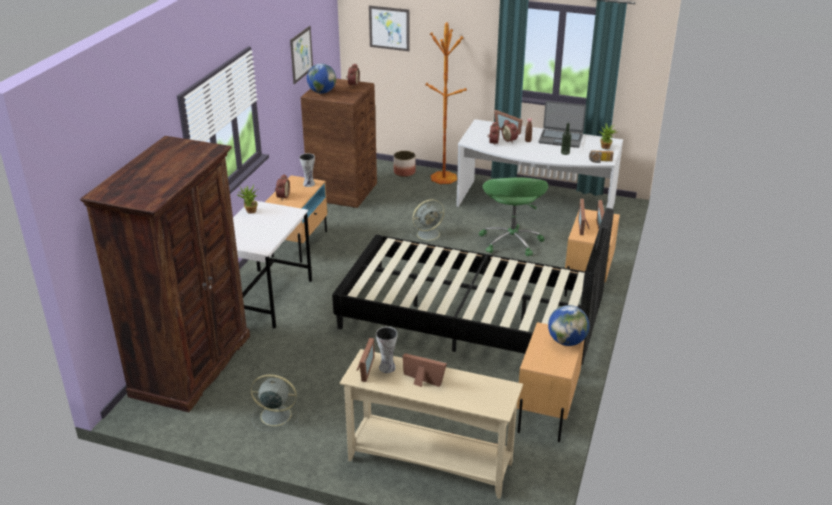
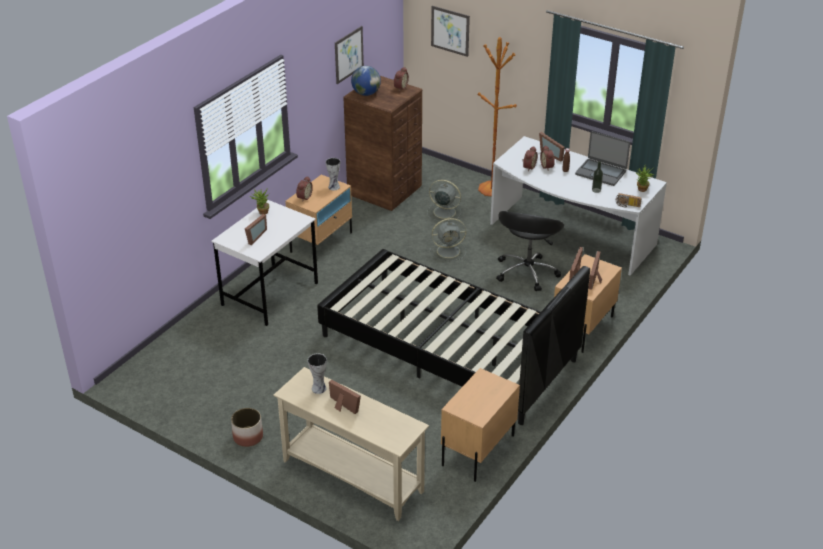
camera: 15 degrees right, 5 degrees up
(192, 365) = (183, 349): brown wardrobe -> none
(274, 415) = (236, 409): grey fan -> grey fan (443, 212)
(363, 369) = (298, 386): picture frame -> picture frame (254, 236)
(404, 172) = (455, 177): planter -> planter (248, 437)
(511, 243) = (526, 273): green office chair -> black office chair
(566, 341) = (497, 391): globe -> none

